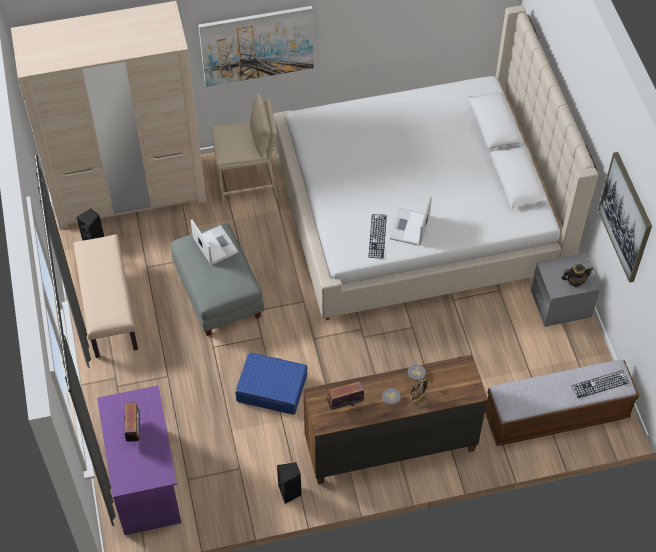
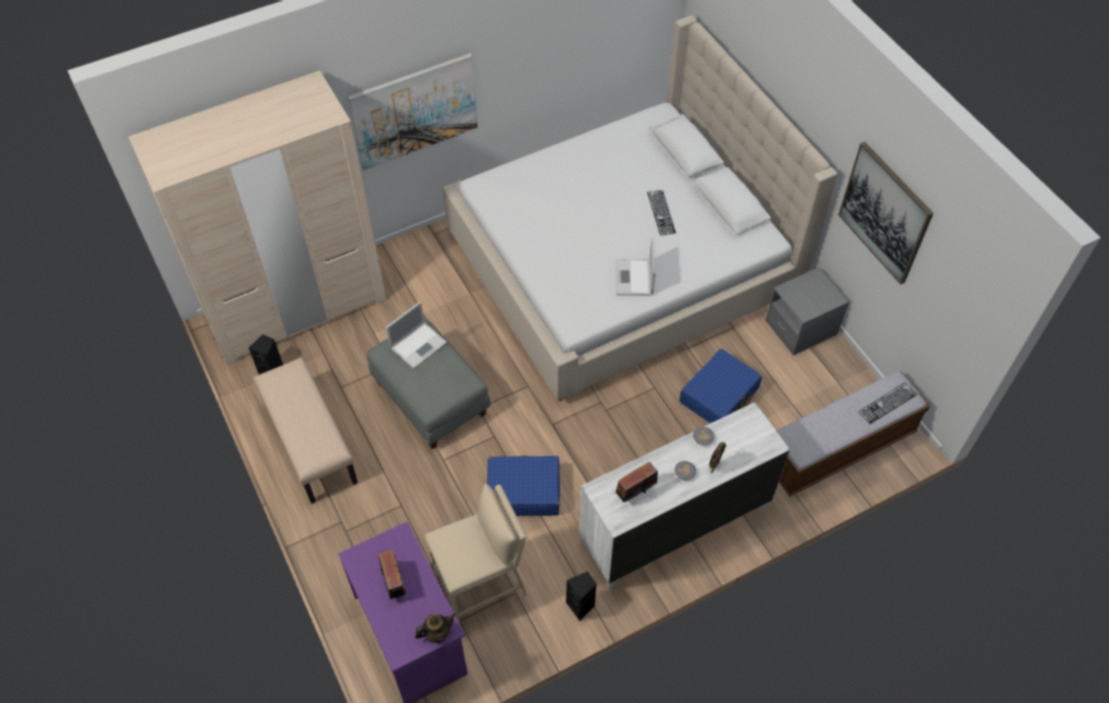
camera: 15 degrees left, 0 degrees up
(215, 245) = (419, 344): laptop -> laptop turned 90 degrees clockwise
(247, 185) = (427, 273): beige stool -> beige stool (481, 585)
(377, 236) = (602, 295): keyboard -> keyboard (661, 212)
(389, 446) = (674, 525): brown dresser -> white dresser
(466, 346) = (719, 395): none -> blue suitcase
(575, 281) = (821, 299): teapot -> teapot (436, 633)

